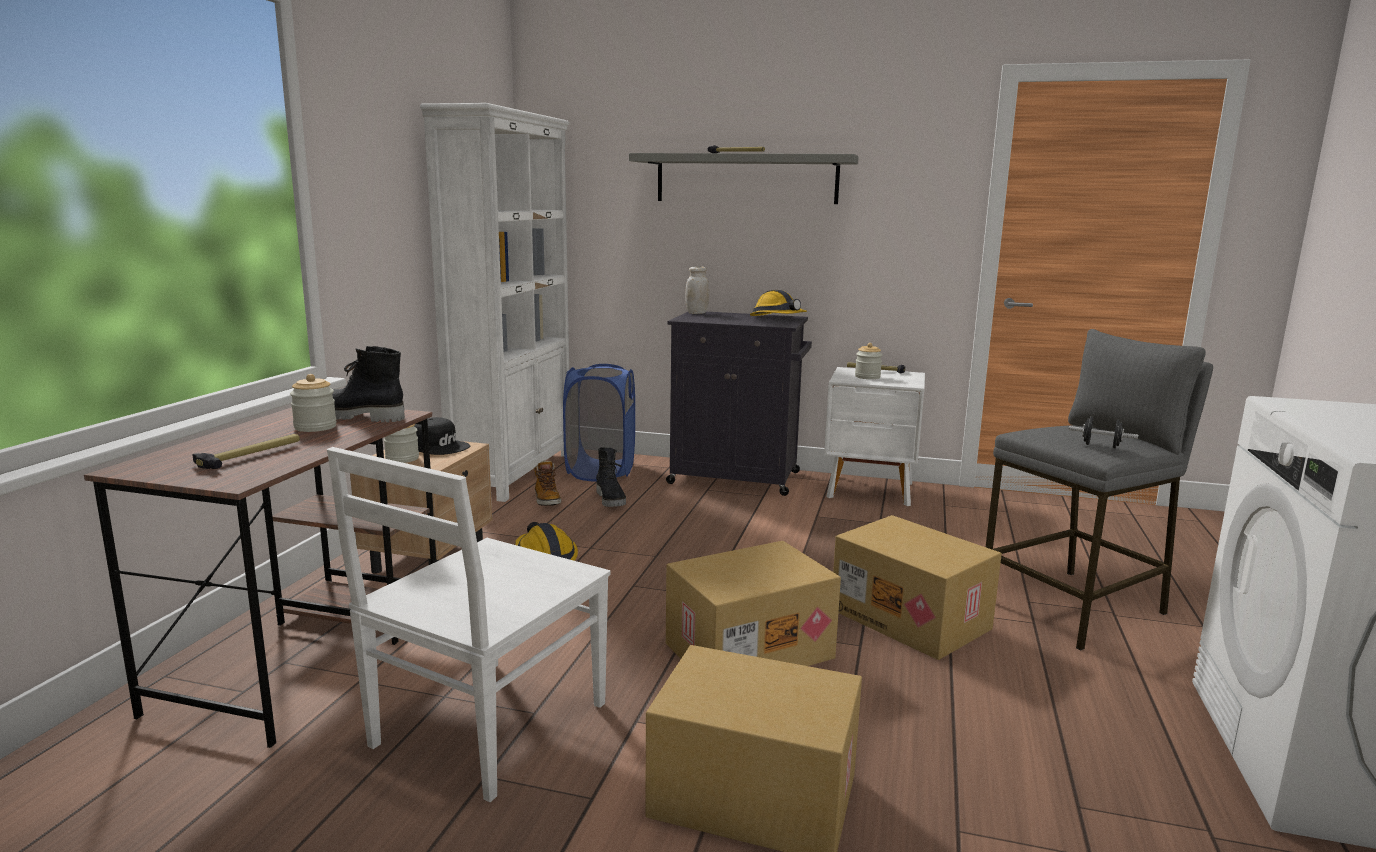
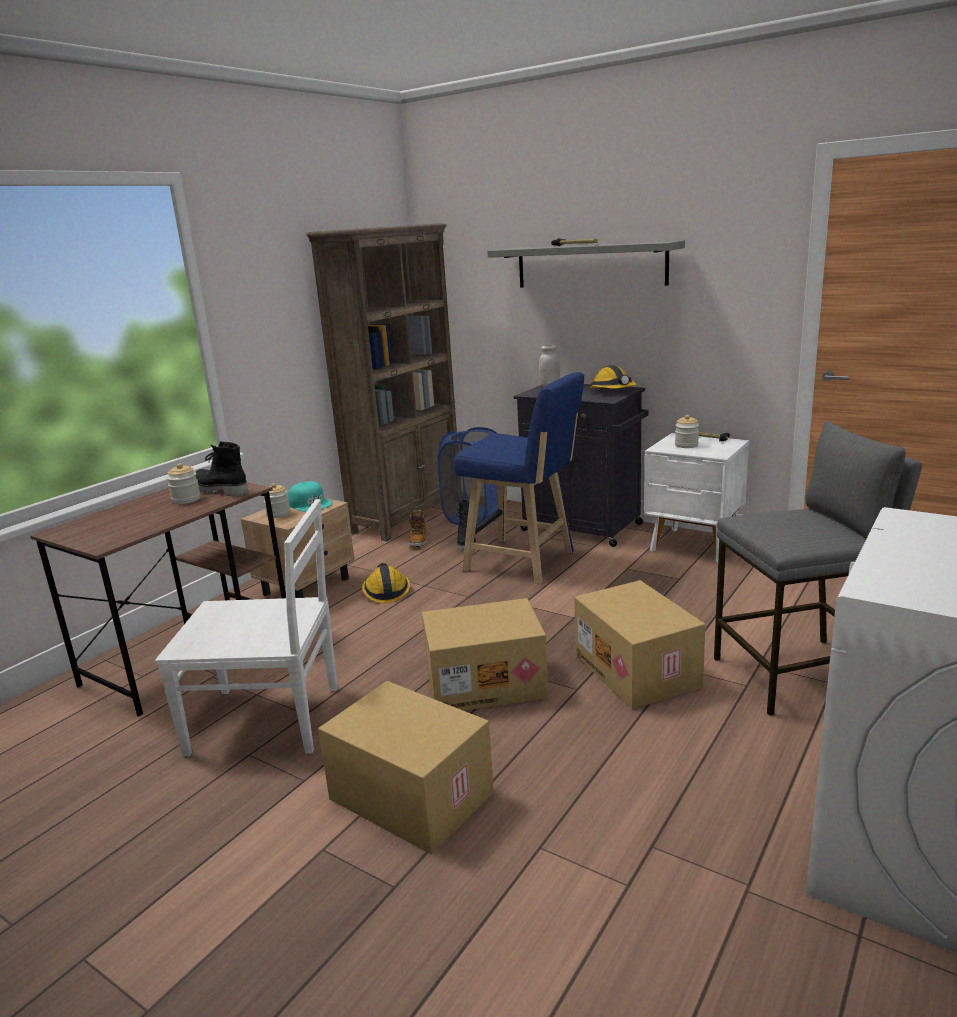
camera: 20 degrees right, 5 degrees up
(250, 456) = (127, 524): hammer -> none
(439, 446) = (310, 503): black cap -> turquoise cap
(486, 727) = (269, 720): white chair -> white chair turned 135 degrees counterclockwise
(514, 473) = (408, 515): white bookcase -> brown bookcase
(696, 516) = (525, 562): none -> blue stool
(1100, 446) = (795, 536): black dumbbell -> none

